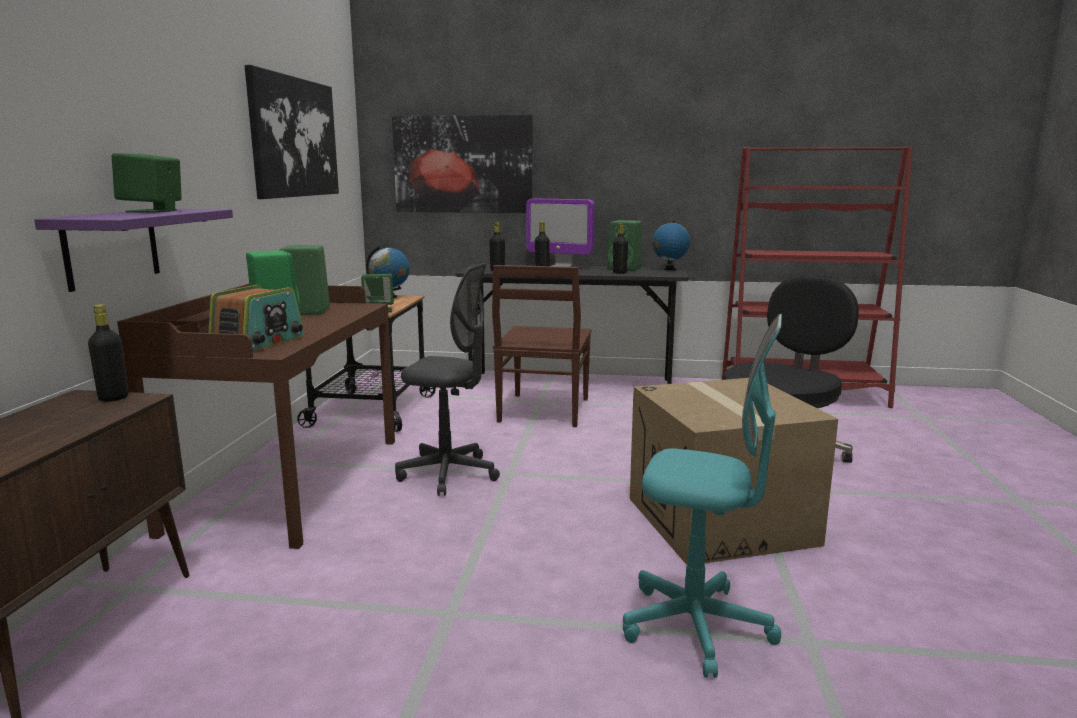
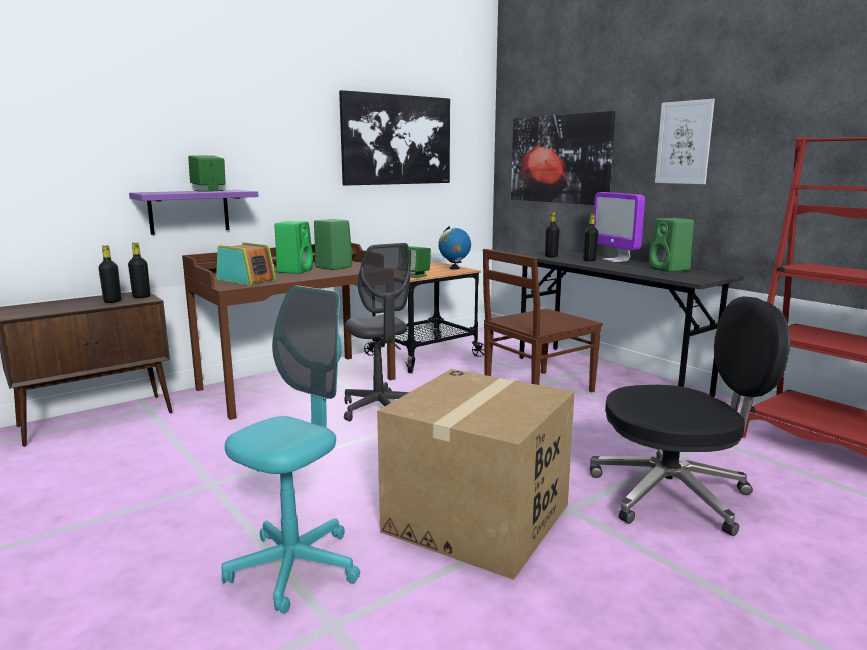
camera: 45 degrees right, 0 degrees up
(259, 342) = (246, 280): radio -> radio turned 120 degrees counterclockwise
(612, 149) = (684, 142): none -> picture
(619, 273) = (647, 272): black bottle -> black bottle (112, 301)
(669, 269) = (716, 275): globe -> none
(696, 626) = (294, 568): turquoise office chair -> turquoise office chair turned 120 degrees counterclockwise

